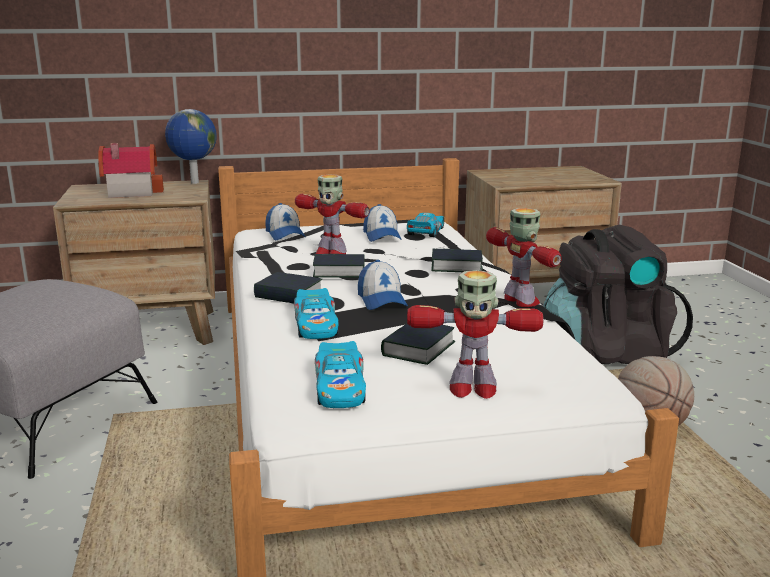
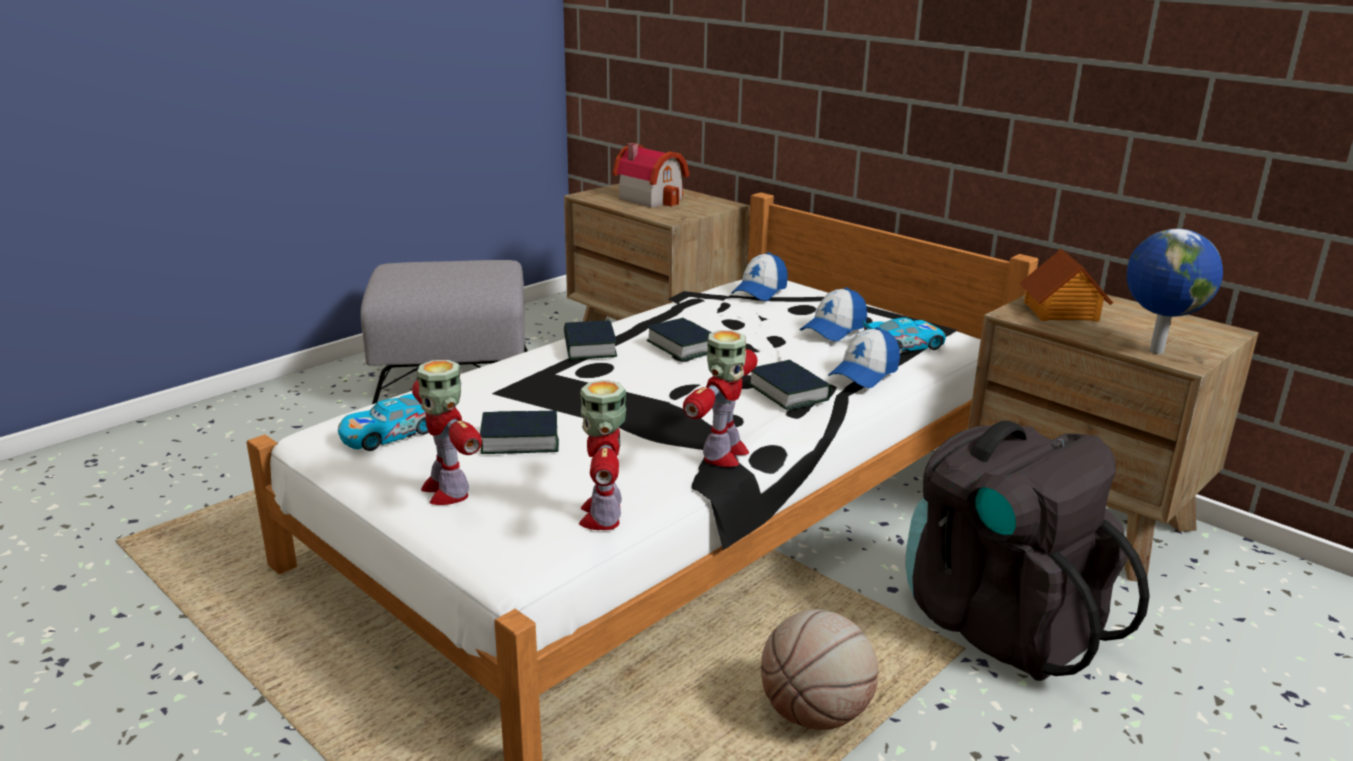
camera: 55 degrees right, 5 degrees up
(194, 183) = (725, 204): globe -> globe (1154, 350)
(316, 326) = (525, 381): toy car -> none
(330, 253) = (733, 326): toy robot -> toy robot (603, 515)
(381, 300) = (633, 388): cap -> cap (864, 373)
(513, 178) = (1061, 311): none -> toy house

